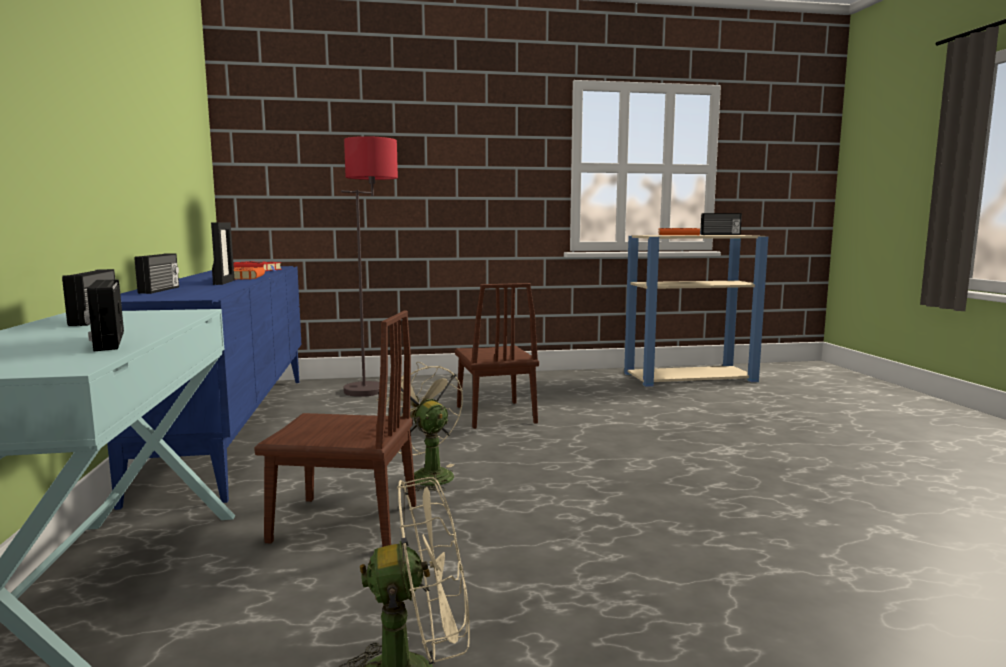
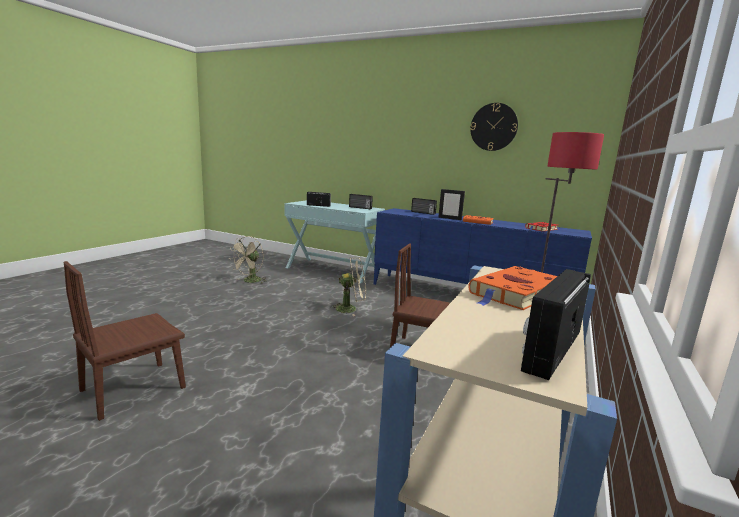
camera: 125 degrees right, 5 degrees up
(151, 92) = (493, 127): none -> wall clock
(344, 523) = (331, 291): brown chair -> brown chair (133, 389)

